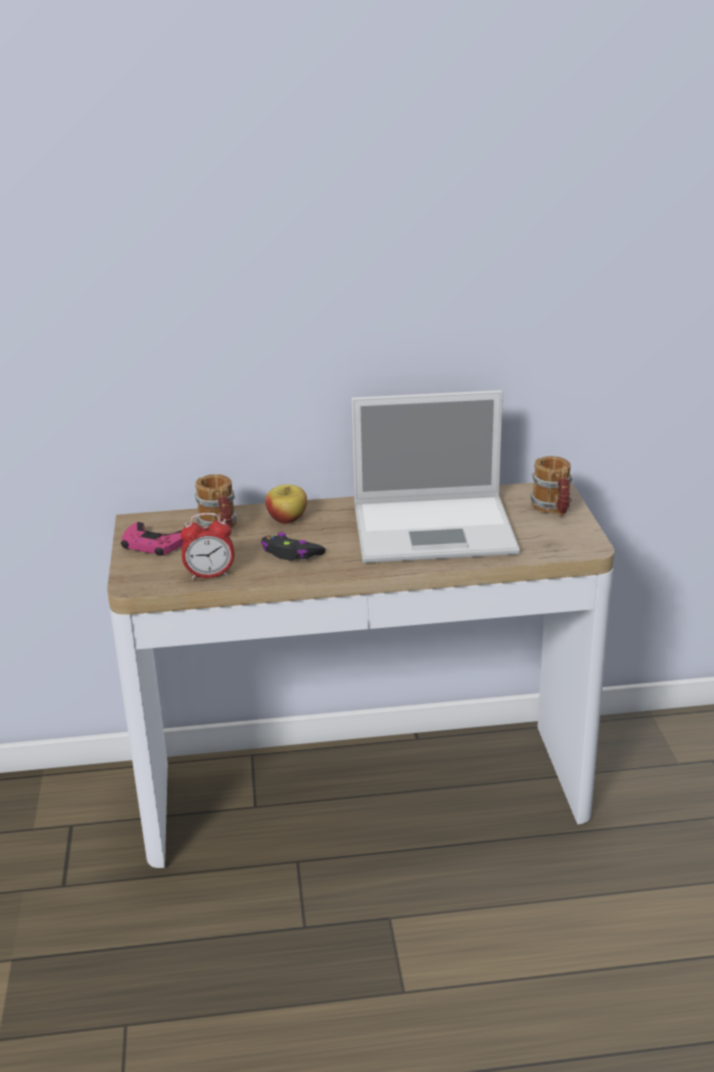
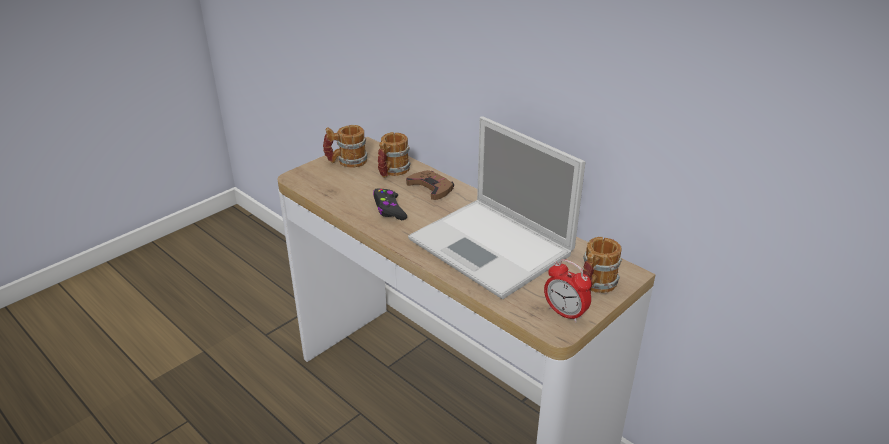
camera: 50 degrees right, 5 degrees up
(152, 544) = (346, 162): pink game controller -> mug
(210, 575) = (333, 195): alarm clock -> alarm clock (565, 313)
(287, 519) = (431, 188): apple -> brown game controller

